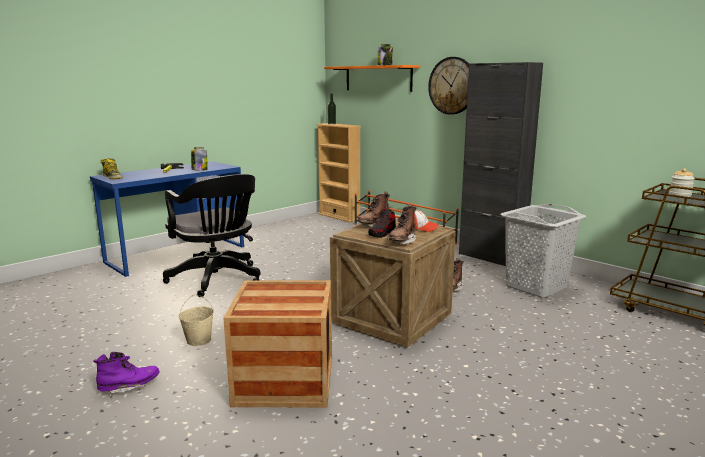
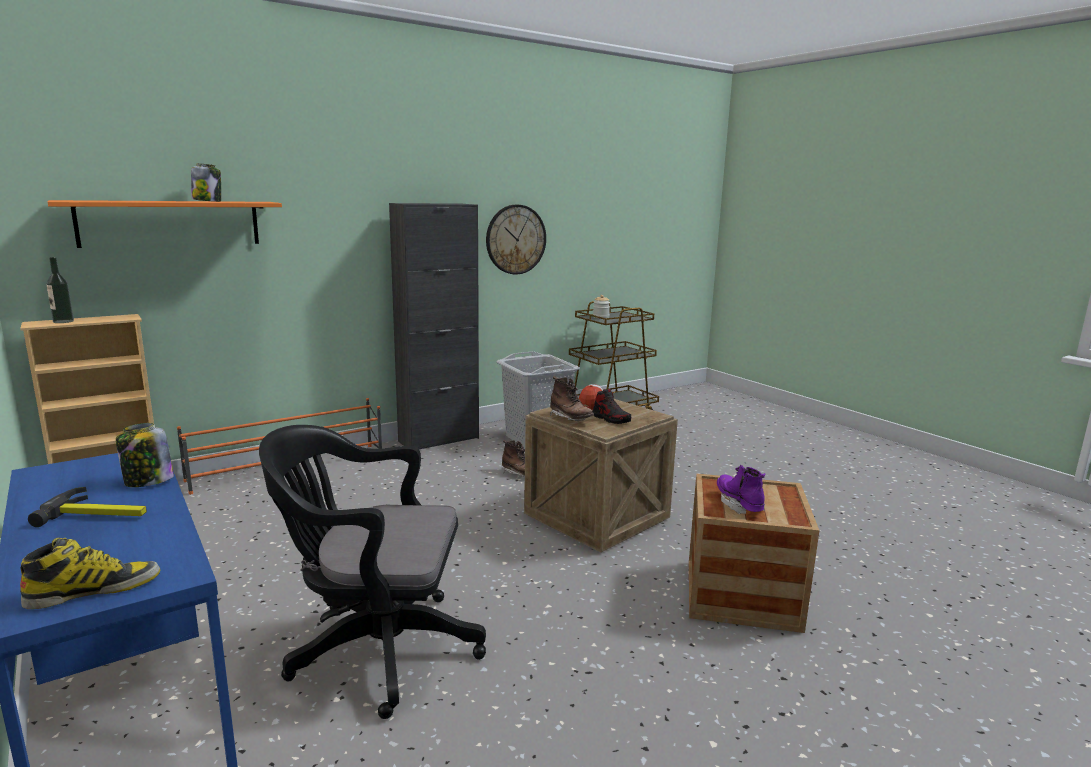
camera: 80 degrees left, 0 degrees up
(129, 387) = (780, 724): purple boot -> purple boot (738, 504)
(199, 340) = (634, 663): beige bucket -> none
(217, 280) = (376, 649): black office chair -> black office chair turned 150 degrees counterclockwise
(402, 241) = (644, 415): brown boot -> none
(452, 86) = (335, 232): wall clock -> wall clock (515, 239)

